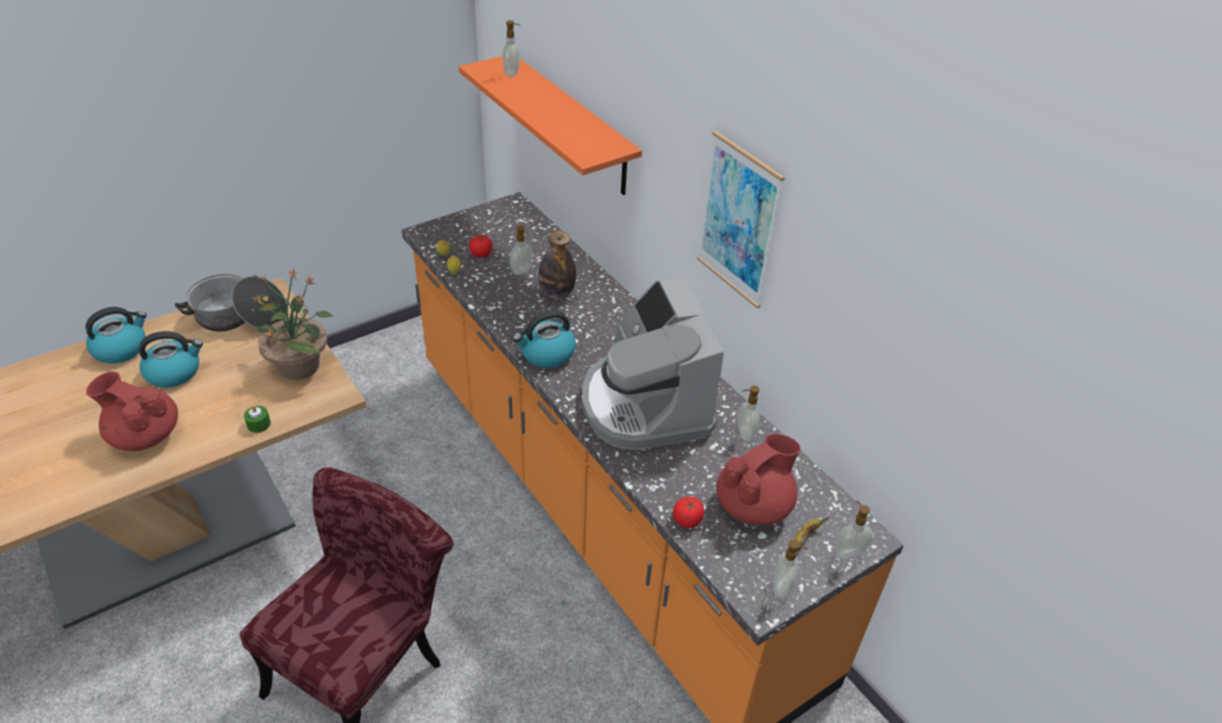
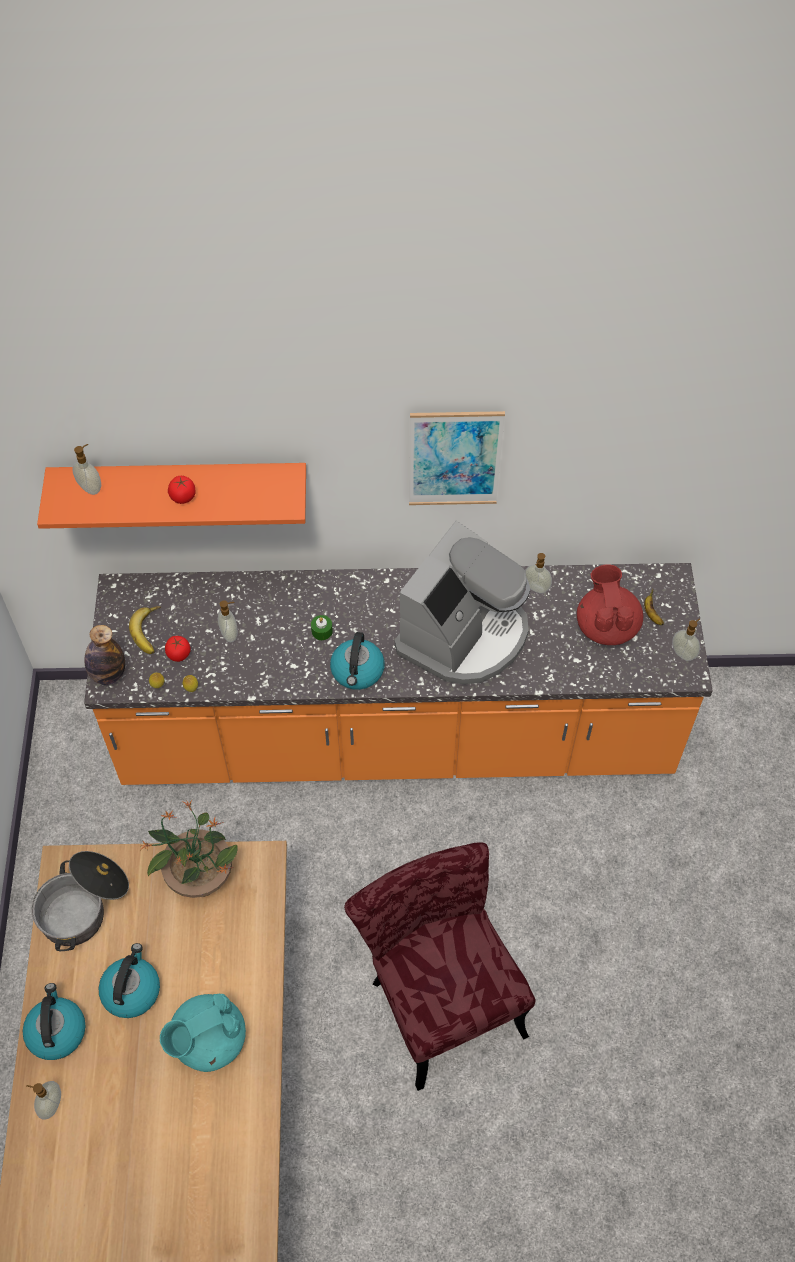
camera: 55 degrees left, 15 degrees up
(144, 435) = (208, 1040): red teapot -> turquoise teapot
(258, 424) = (259, 938): green candle -> green candle (322, 631)
(489, 233) = (150, 632): none -> banana
(557, 293) = (282, 623): bottle -> bottle (108, 674)
(645, 405) = (464, 635): coffee machine -> coffee machine turned 75 degrees counterclockwise
(687, 520) = (594, 674): tomato -> tomato (183, 497)
(848, 552) = (678, 597): soap dispenser -> soap dispenser (51, 1104)

